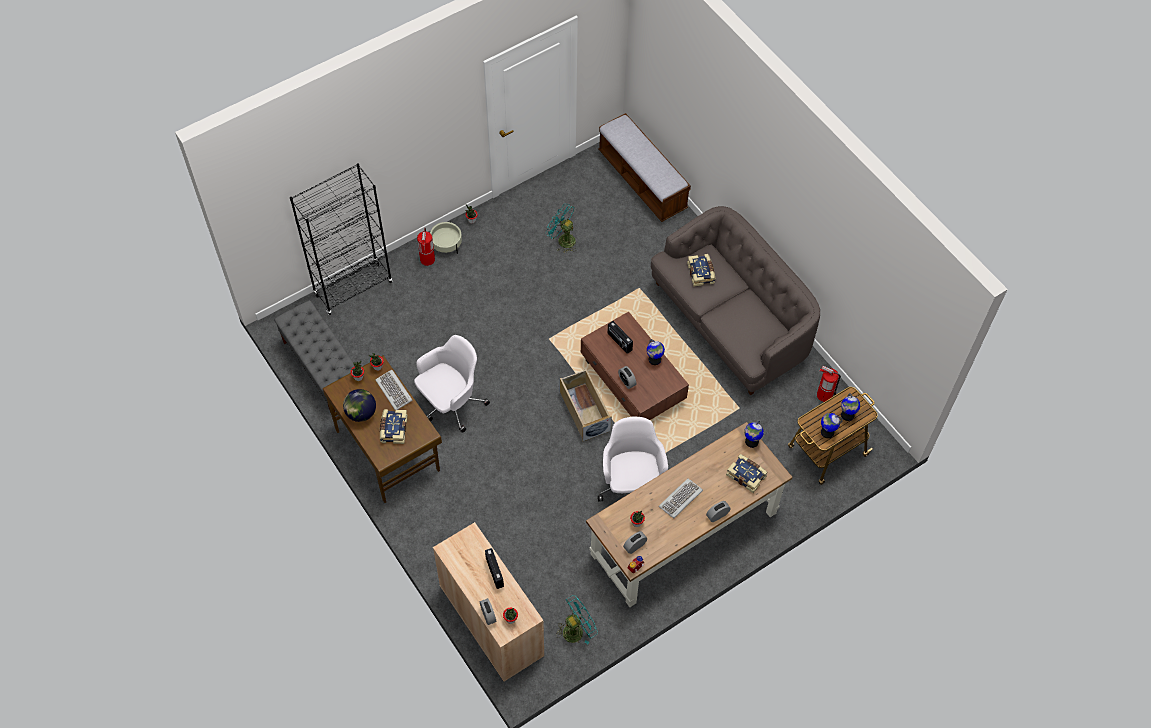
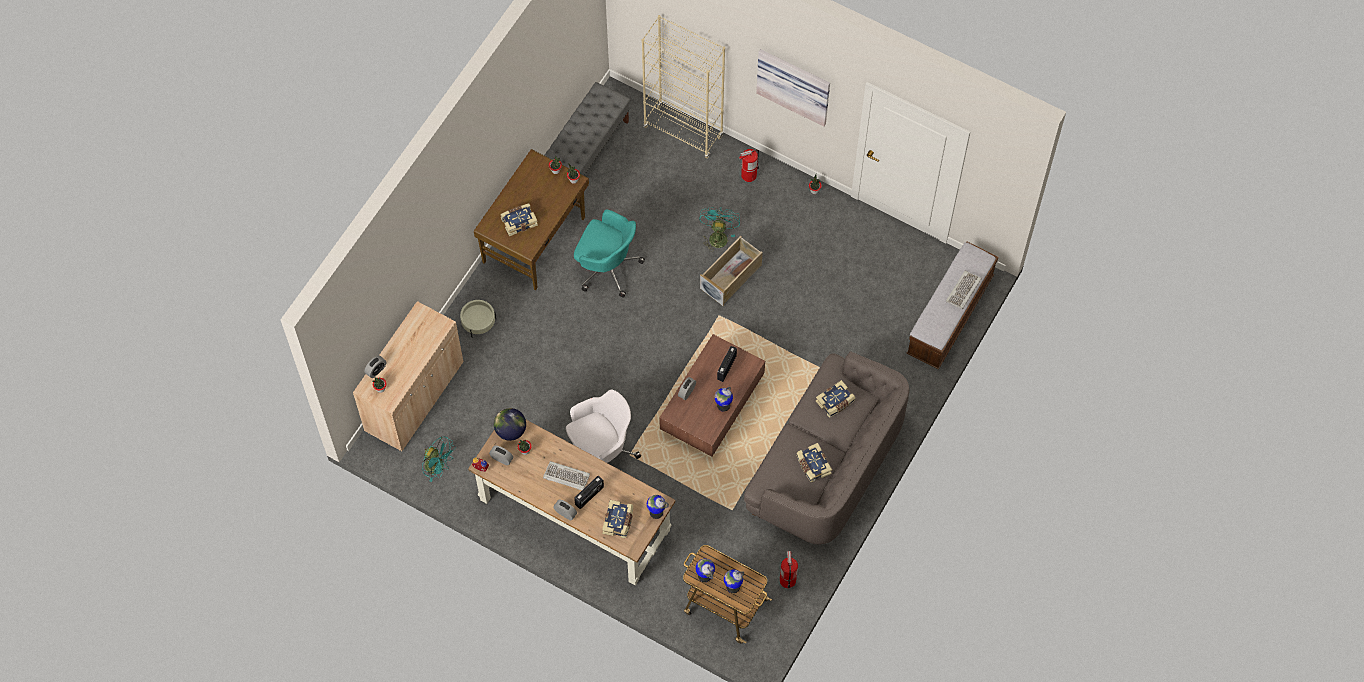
camera: 65 degrees right, 5 degrees up
(353, 288) = (683, 132): black bookcase -> beige bookcase
(361, 413) = (521, 189): globe -> globe (510, 430)
(394, 390) = (557, 204): keyboard -> keyboard (963, 291)
(424, 135) = (794, 84): none -> picture
(446, 244) = (775, 182): beige planter -> beige planter (478, 322)
(450, 403) = (607, 267): white office chair -> turquoise office chair
(495, 572) = (417, 358): radio -> radio (589, 496)
(562, 240) = (837, 277): turquoise fan -> turquoise fan (718, 235)
(584, 411) = (657, 378): beige storage box -> beige storage box (731, 276)
(752, 314) = (813, 465): none -> book

